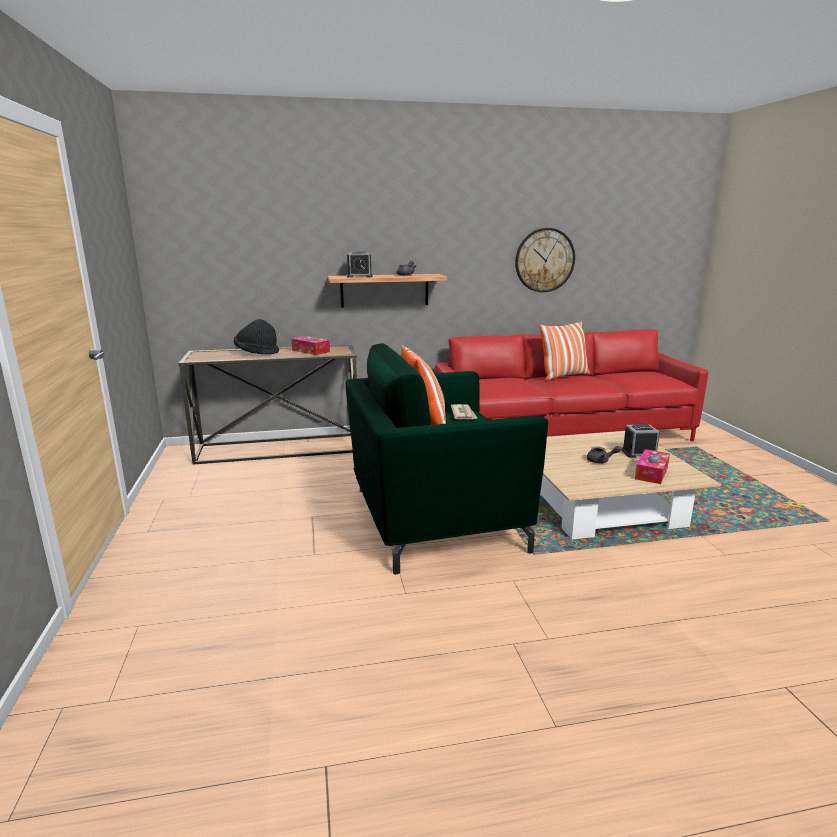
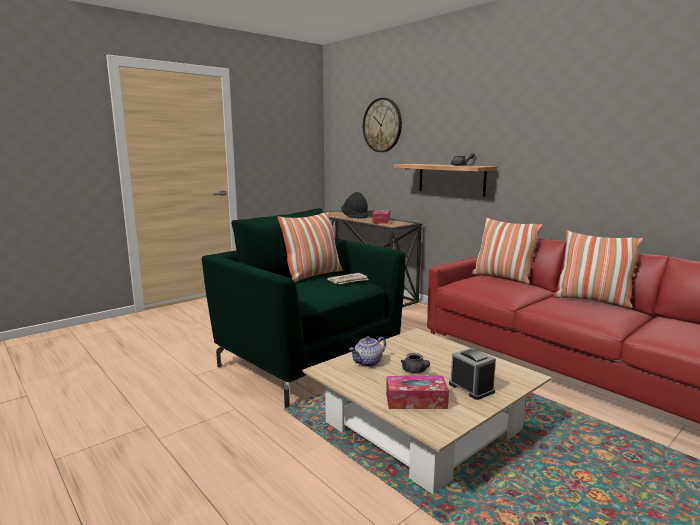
camera: 60 degrees right, 5 degrees down
(359, 276) = (422, 164): alarm clock -> none
(485, 378) = (502, 278): none -> pillow
(544, 260) = (619, 156): wall clock -> wall clock (382, 125)
(573, 472) = (368, 363): none -> teapot

